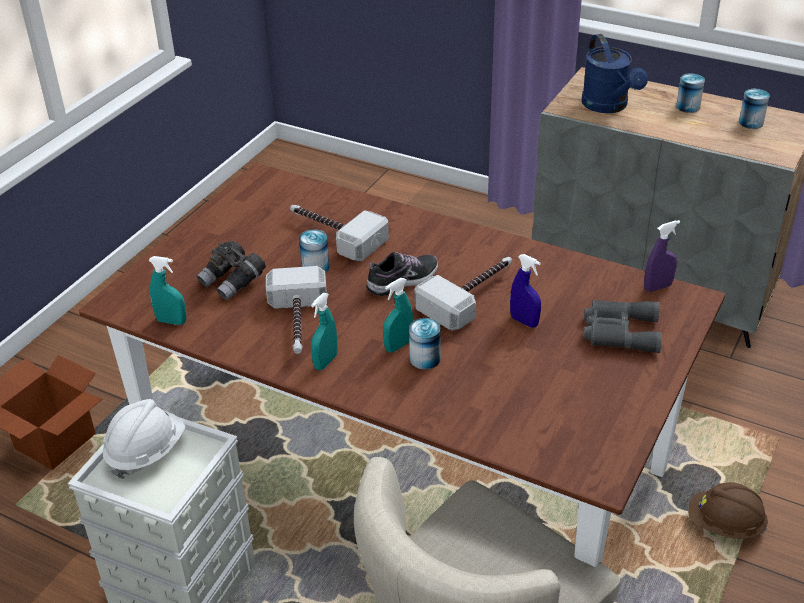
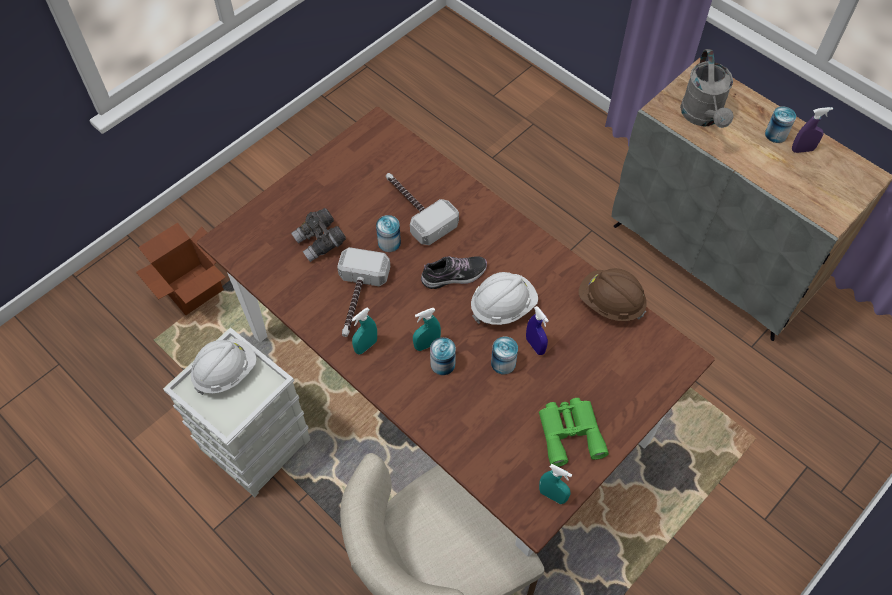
camera: 15 degrees right, 20 degrees up
(171, 321) = (262, 272): turquoise spray bottle -> turquoise spray bottle (552, 495)
(471, 296) = (503, 306): hammer -> white hard hat
(602, 388) = (570, 432): none -> green binoculars
(609, 106) = (703, 117): blue watering can -> grey watering can
(618, 331) = (607, 377): grey binoculars -> none
(657, 287) = (660, 337): purple spray bottle -> purple spray bottle (802, 149)
(724, 525) = (676, 505): brown hard hat -> brown hard hat (610, 303)
(751, 123) = (825, 169): can -> can (503, 363)

